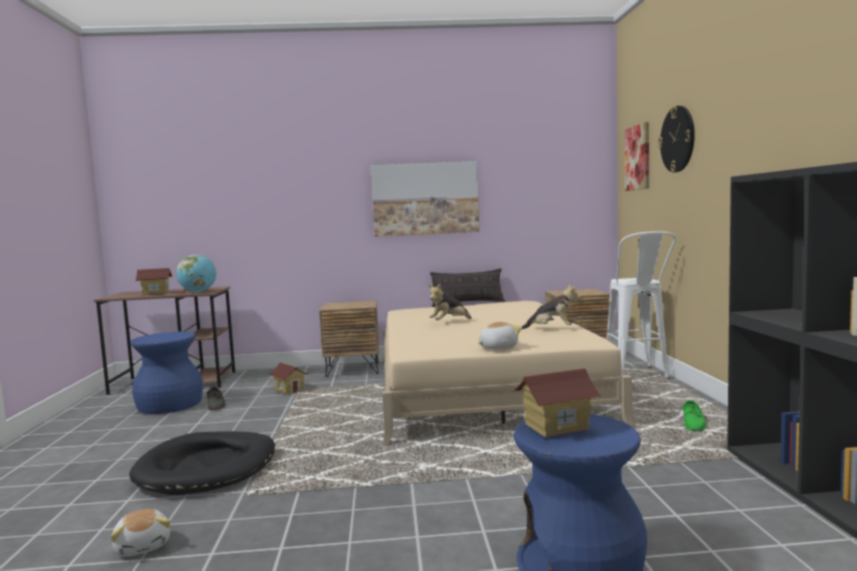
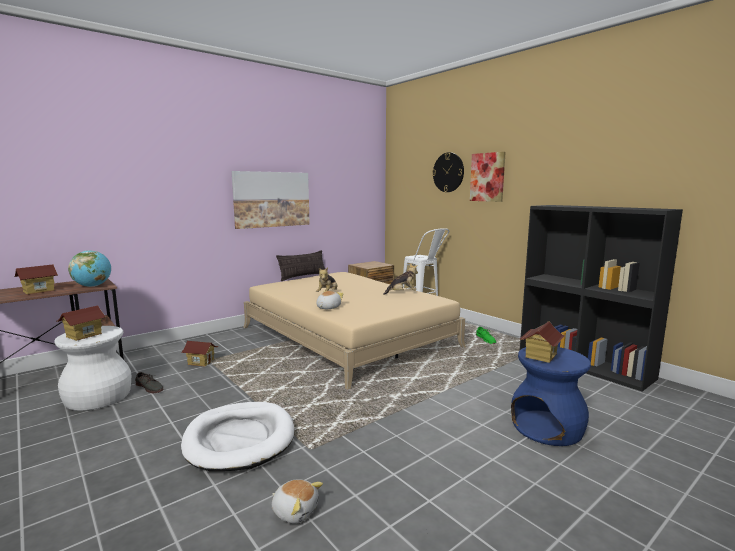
camera: 35 degrees left, 5 degrees up
(158, 337) = (84, 335): none -> toy house
(169, 405) = (97, 398): blue stool -> white stool
(207, 467) = (240, 439): black dog bed -> white dog bed
(353, 369) = (228, 337): brown nightstand -> none
(497, 347) = (399, 310): plush toy -> plush toy (328, 307)
(638, 158) = (408, 178): picture -> picture (487, 177)

